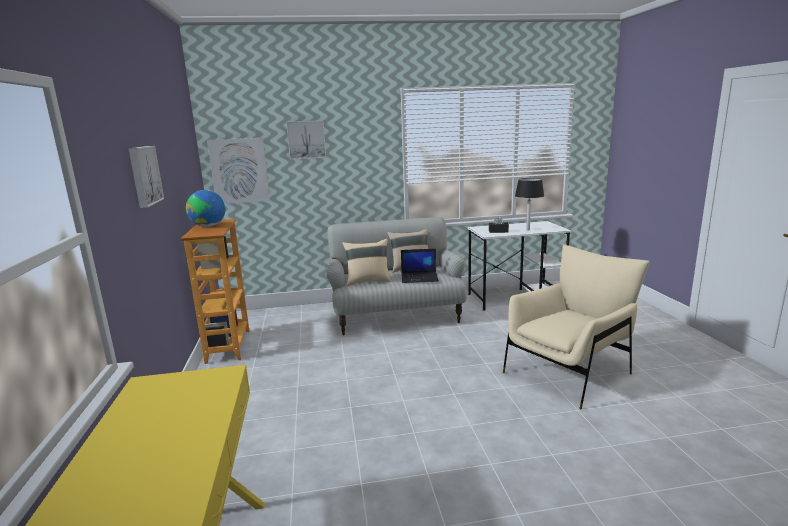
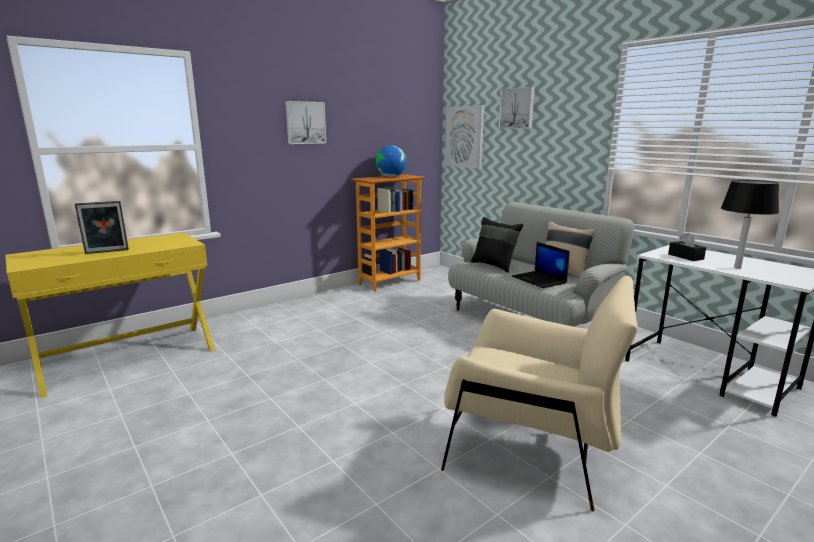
camera: 60 degrees right, 0 degrees up
(176, 444) = (107, 252): none -> picture frame
(368, 281) = (495, 265): beige pillow -> black pillow

